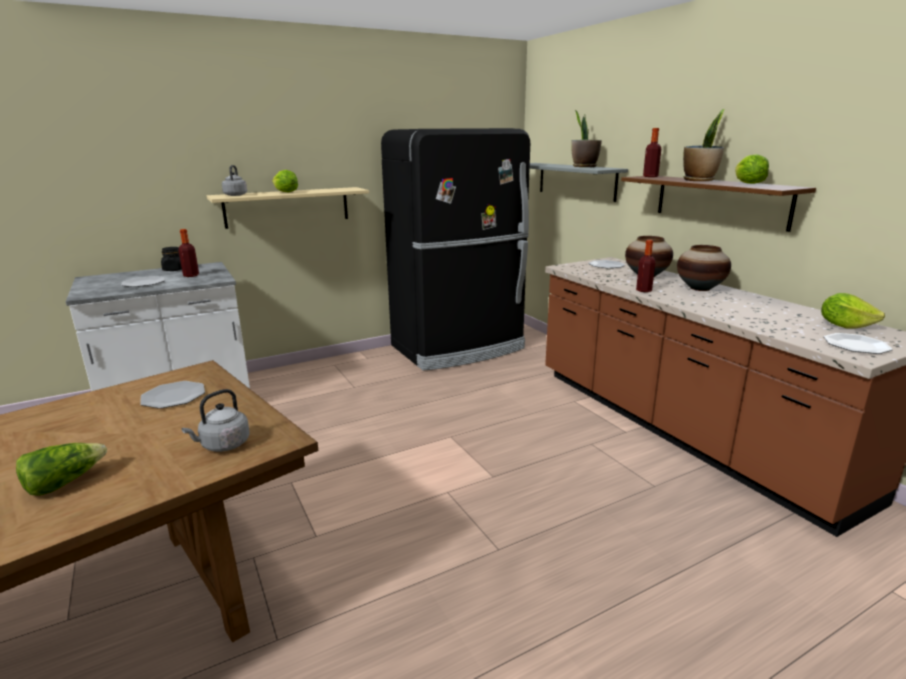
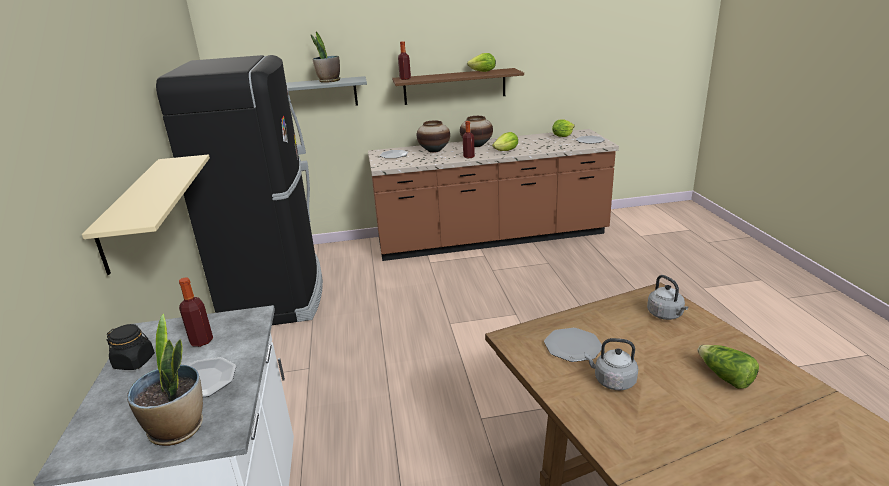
camera: 70 degrees left, 5 degrees up
(236, 195) = (130, 213): grey kettle -> grey kettle (612, 381)
(285, 192) = (157, 188): lettuce -> lettuce (506, 151)
(699, 180) = (448, 75): potted plant -> potted plant (178, 429)

